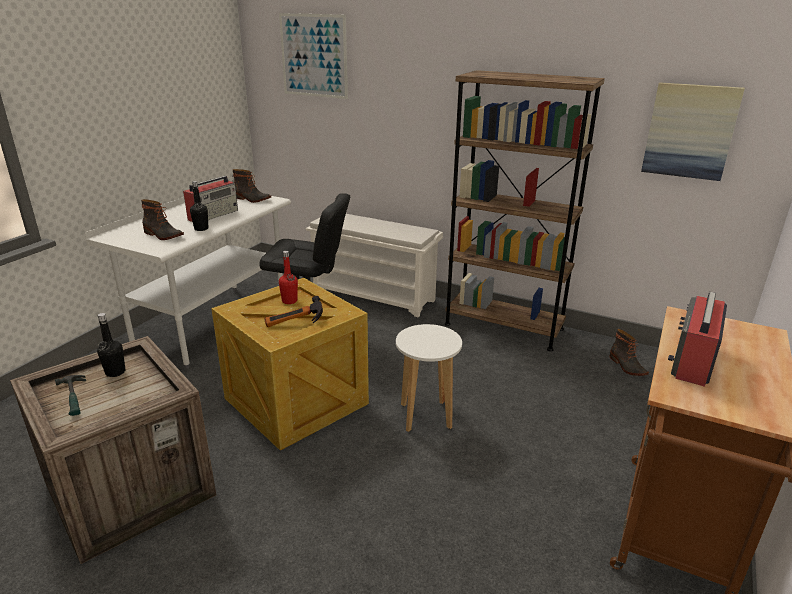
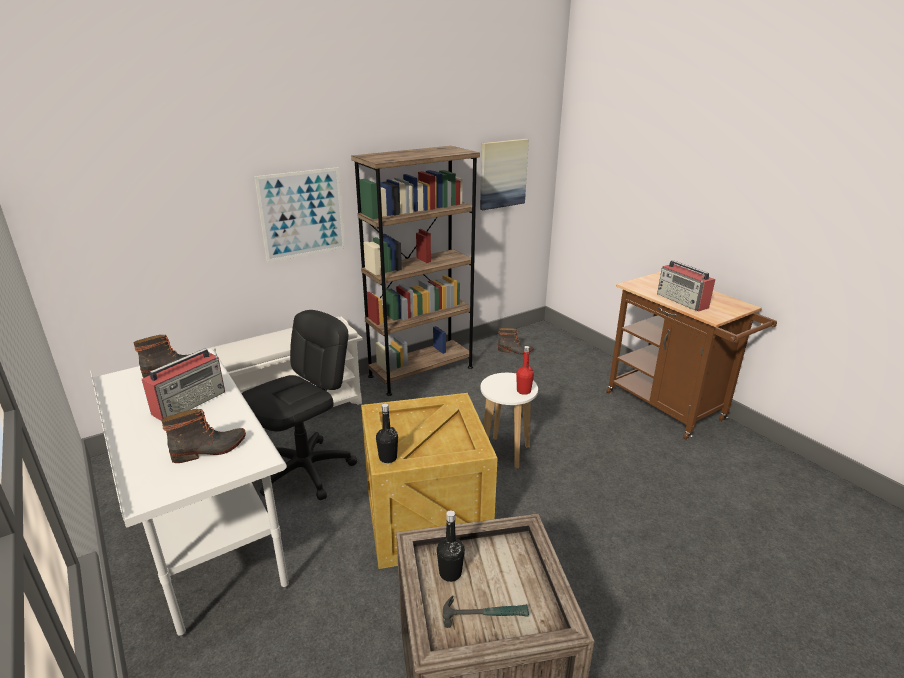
camera: 60 degrees left, 0 degrees up
(201, 229) = (227, 419): black bottle -> black bottle (388, 458)
(214, 215) = (190, 402): radio -> radio turned 60 degrees clockwise
(289, 301) = (400, 426): red bottle -> red bottle (523, 391)
(295, 325) = (451, 434): hammer -> none
(314, 56) = (141, 170): picture -> picture (302, 214)

